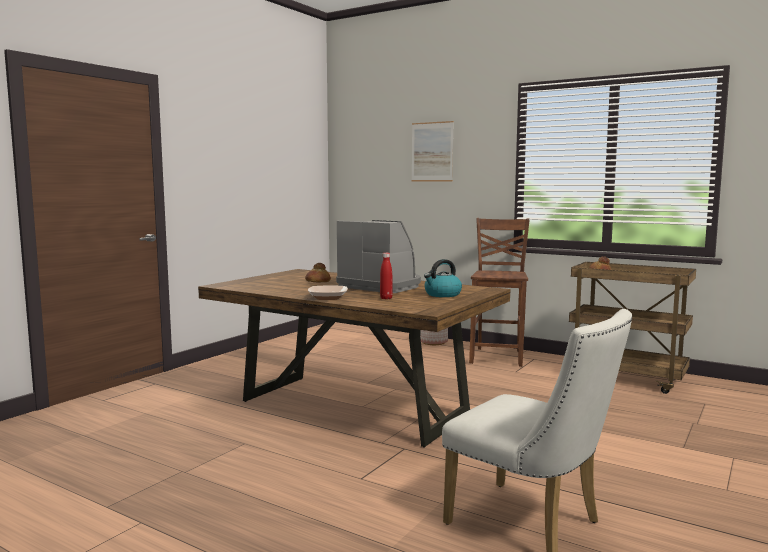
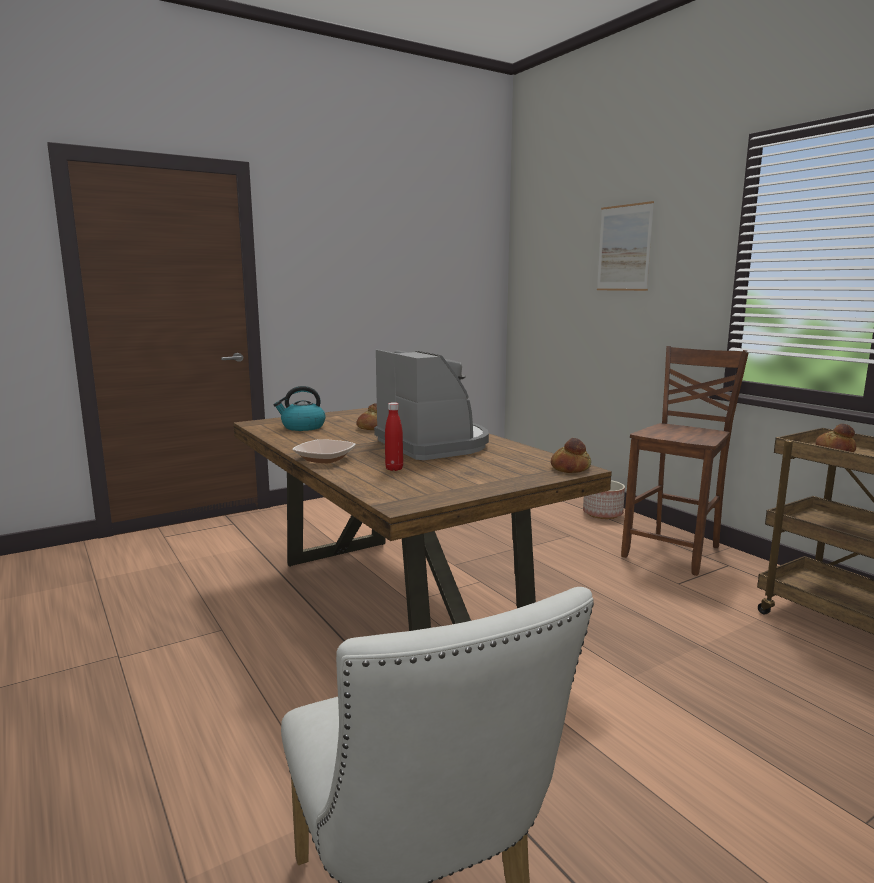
camera: 25 degrees right, 5 degrees up
(442, 294) = (484, 471): kettle -> kettle (302, 427)
(487, 289) = (571, 468): none -> bread

